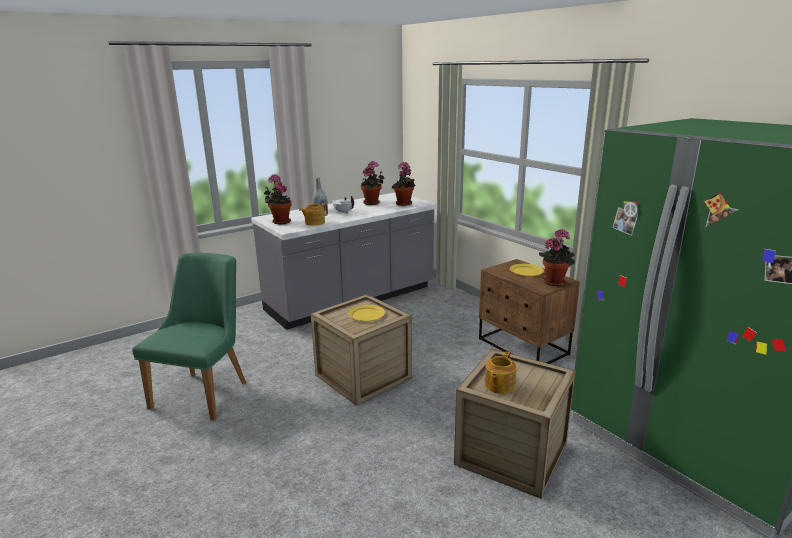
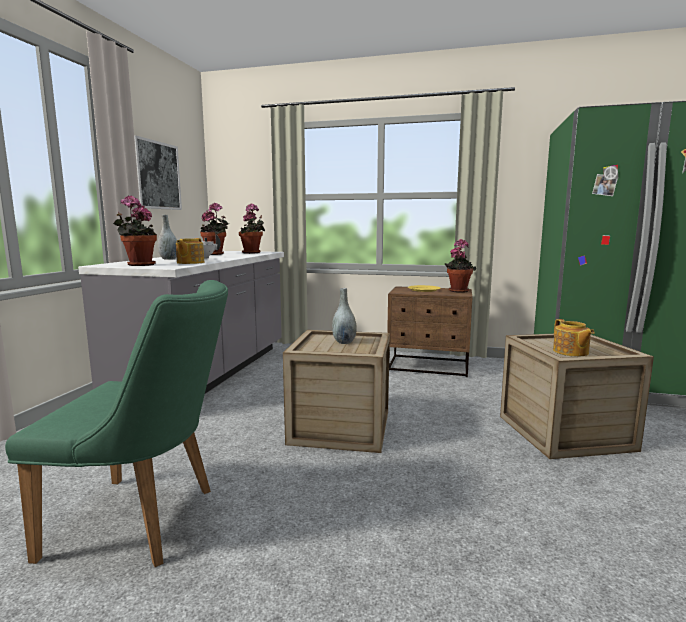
camera: 40 degrees left, 10 degrees down
(206, 390) = (147, 521): green chair -> green chair turned 120 degrees clockwise
(339, 133) = (156, 175): none -> picture
(366, 315) = (344, 342): yellow plate -> grey vase

